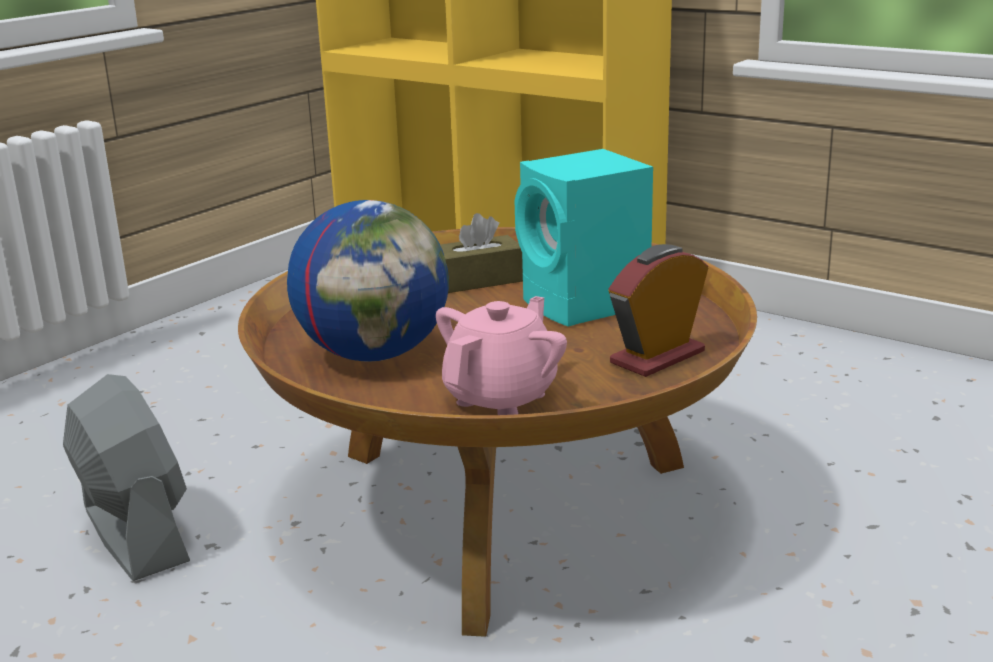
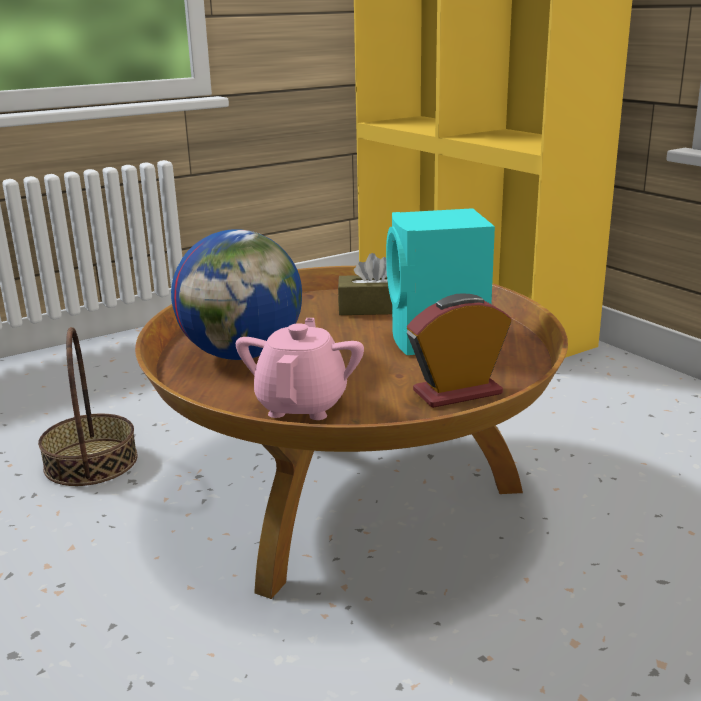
camera: 20 degrees right, 0 degrees up
(135, 534) = (90, 462): grey fan -> basket
(502, 397) = (302, 405): pink teapot -> pink teapot turned 45 degrees counterclockwise

